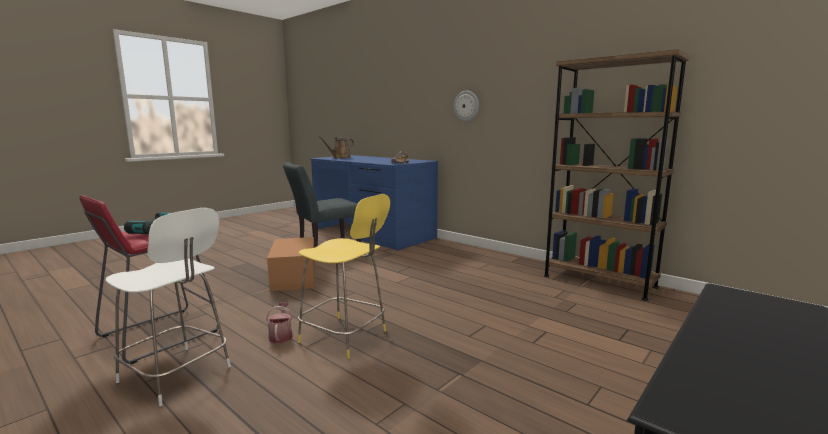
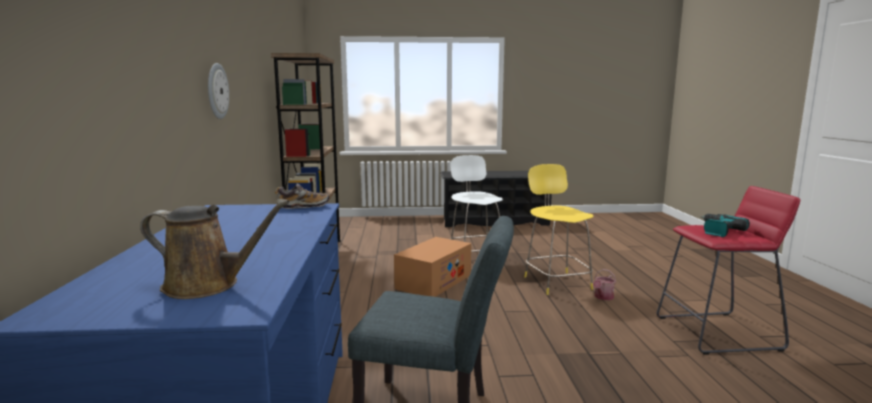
camera: 135 degrees left, 0 degrees up
(177, 375) = (683, 296): white stool -> white stool (475, 258)
(294, 277) = (548, 360): cardboard box -> cardboard box (433, 281)

